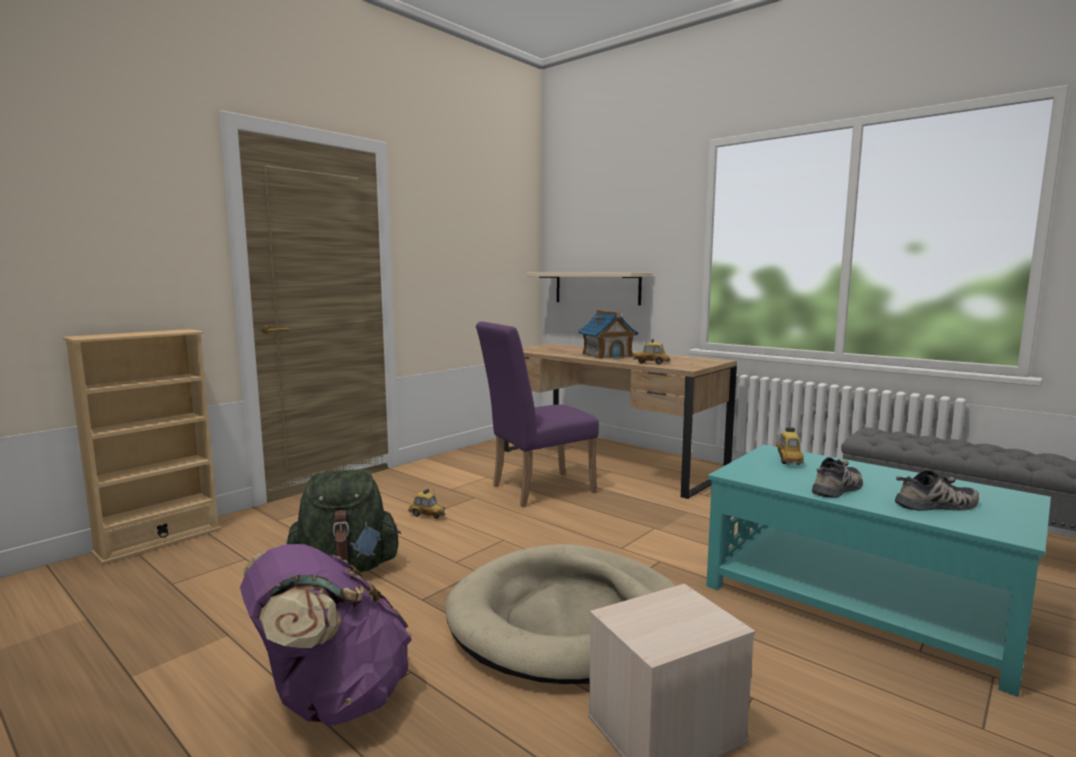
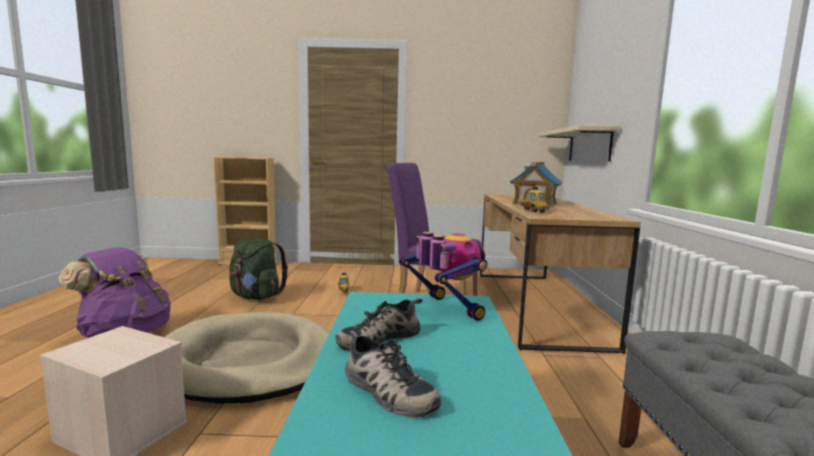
camera: 50 degrees right, 0 degrees up
(787, 460) = (446, 309): toy car -> toy robot
(839, 488) = (379, 337): shoe -> shoe turned 135 degrees clockwise

